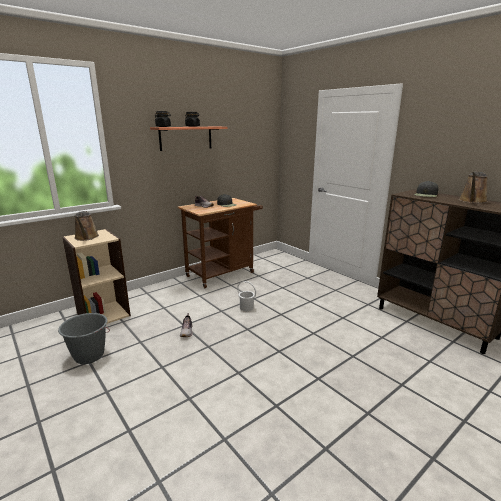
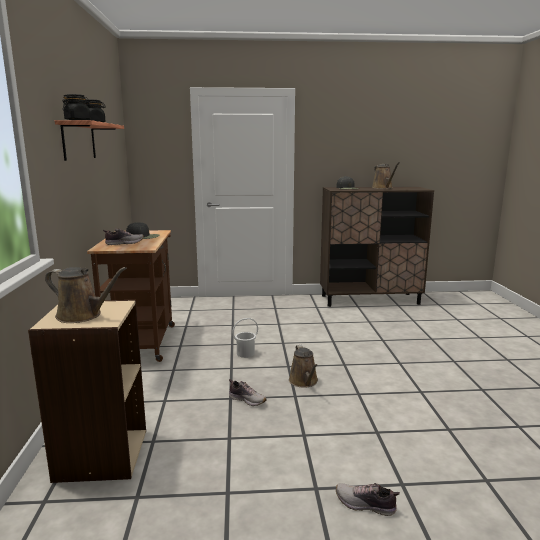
camera: 55 degrees left, 5 degrees down
(89, 356) = (212, 490): grey bucket -> none
(98, 418) = (365, 505): none -> shoe
(232, 343) = (304, 382): none -> brown watering can

